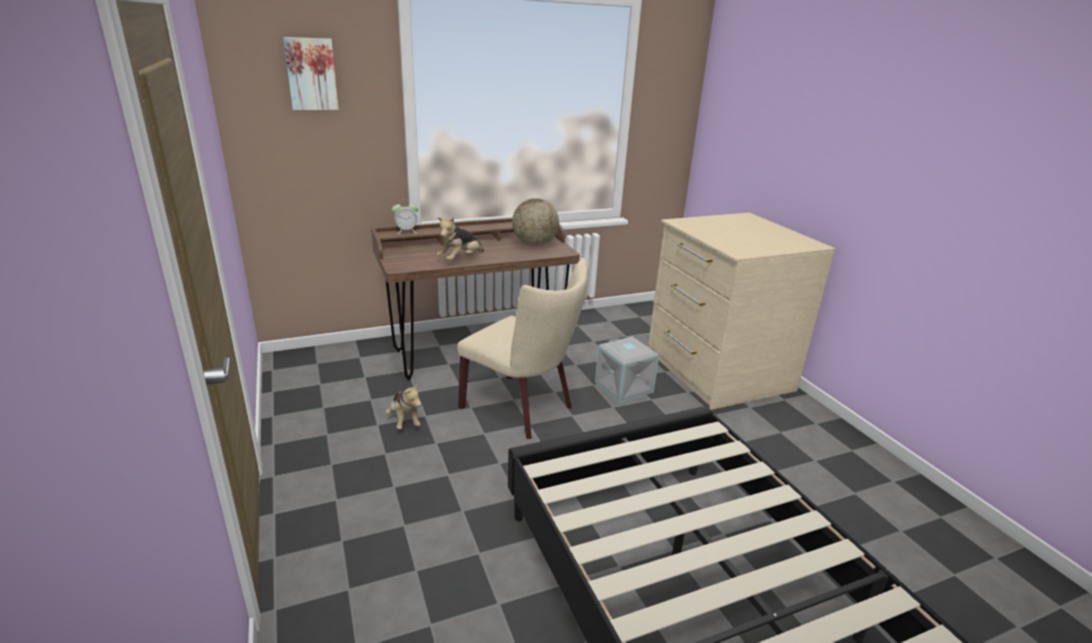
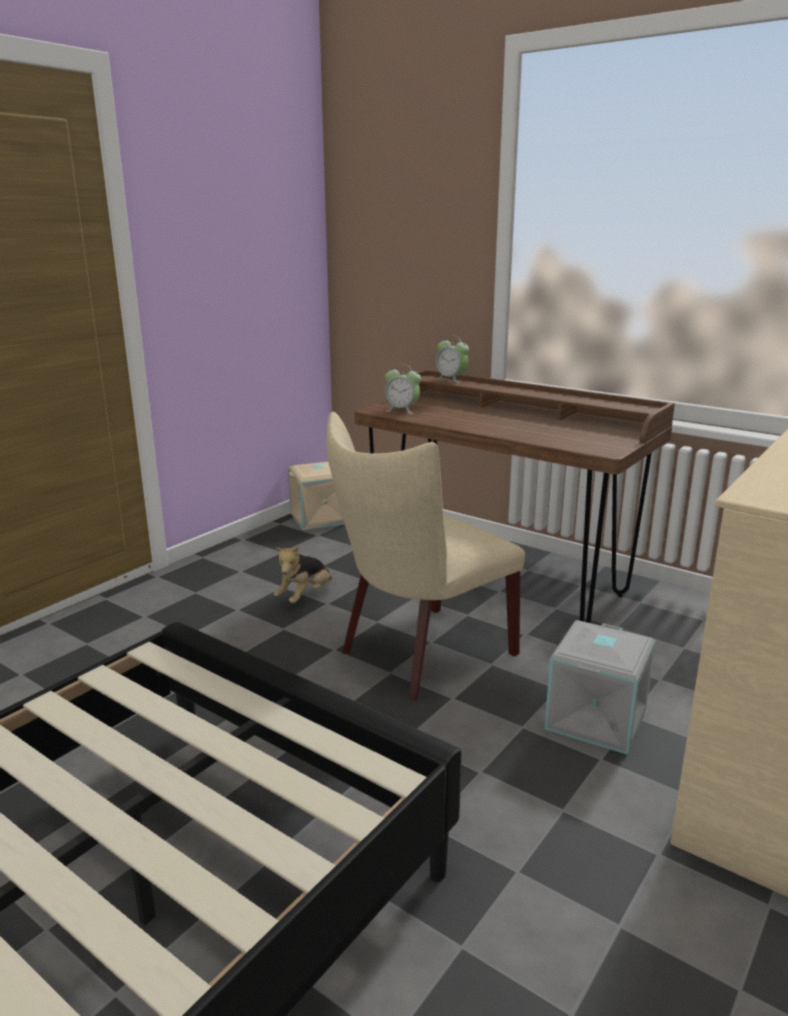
camera: 60 degrees right, 5 degrees down
(293, 373) = (319, 518): none -> beige storage box
(311, 74) = (405, 174): picture -> none
(413, 263) = (402, 410): none -> alarm clock
(460, 259) = (454, 421): plush toy -> none
(523, 408) = (419, 655): beige chair -> beige chair turned 45 degrees clockwise
(534, 244) = (591, 434): globe -> none

